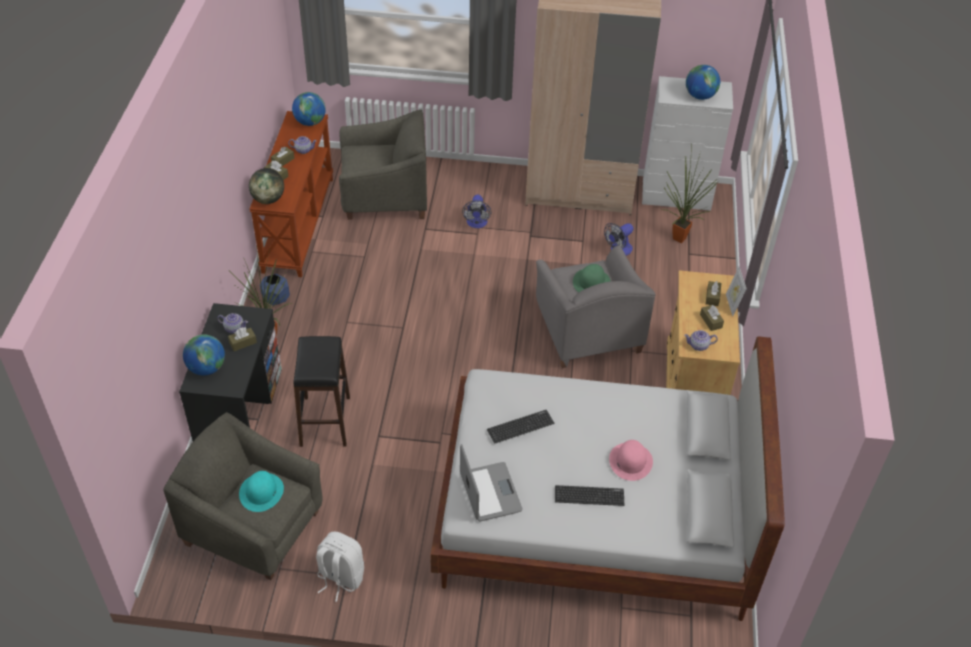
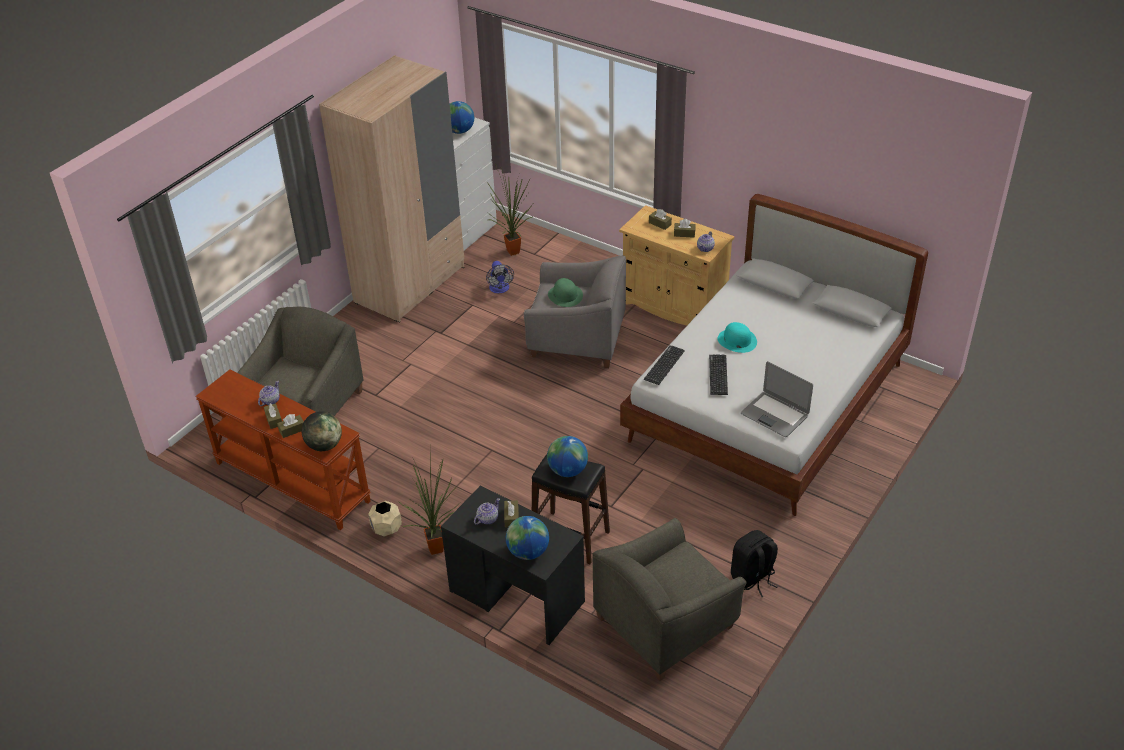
camera: 60 degrees left, 5 degrees down
(261, 492) = (676, 571): turquoise hat -> turquoise hat (737, 340)
(276, 299) = (387, 529): blue planter -> beige planter
(310, 122) = (230, 384): globe -> globe (567, 470)
(340, 578) = (752, 578): white backpack -> black backpack
(476, 224) = (397, 360): fan -> none
(489, 492) = (775, 414): laptop -> laptop turned 150 degrees counterclockwise
(589, 496) = (806, 363): keyboard -> keyboard (664, 365)
(630, 461) = (784, 330): pink hat -> none
(732, 305) = (674, 218): picture frame -> none

